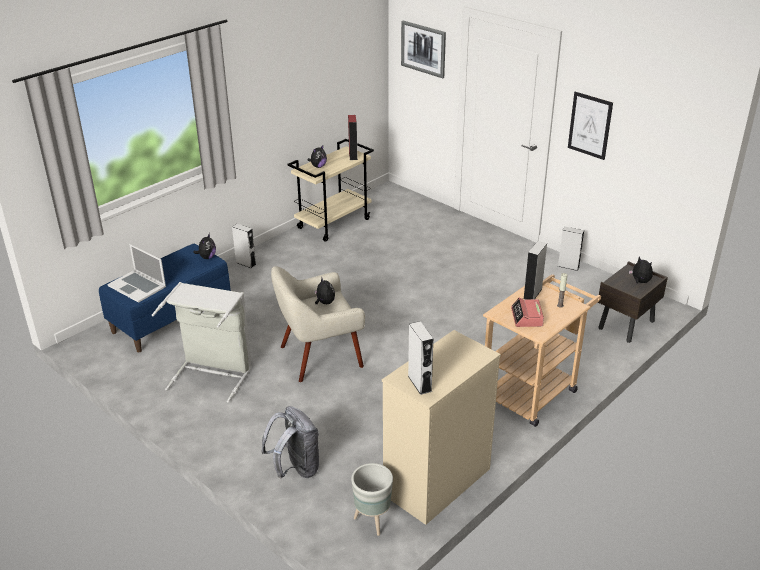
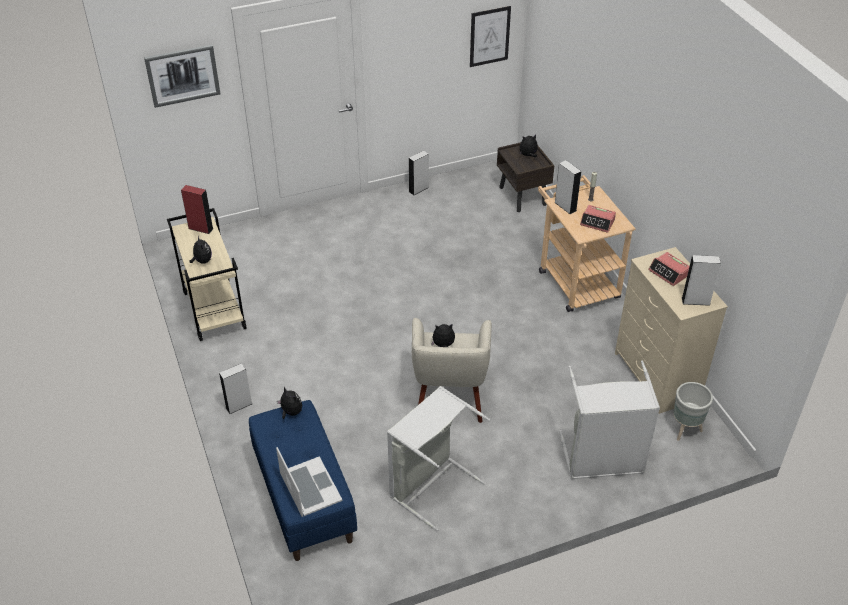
camera: 65 degrees left, 10 degrees up
(137, 286) = (310, 487): laptop -> laptop turned 90 degrees counterclockwise
(295, 469) = (602, 460): grey backpack -> grey laundry basket
(452, 357) = (669, 273): none -> alarm clock
(590, 125) = (405, 57): picture -> picture (489, 36)

